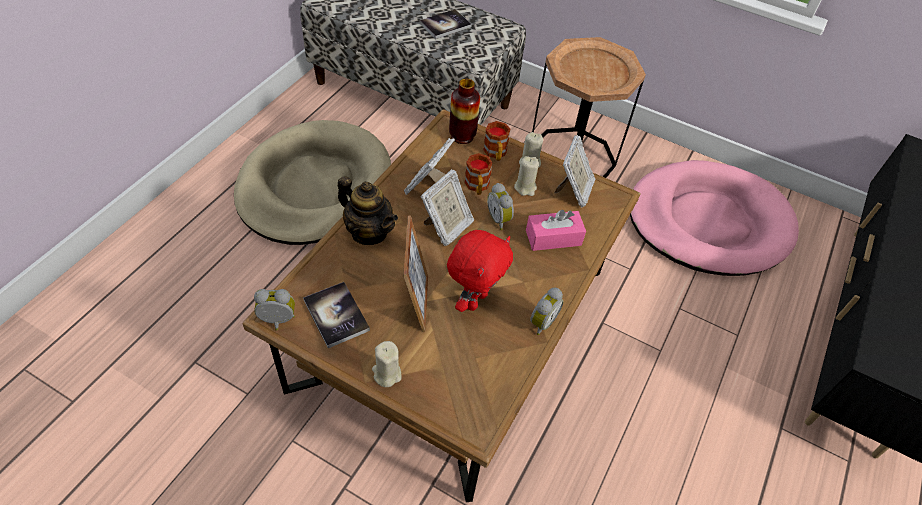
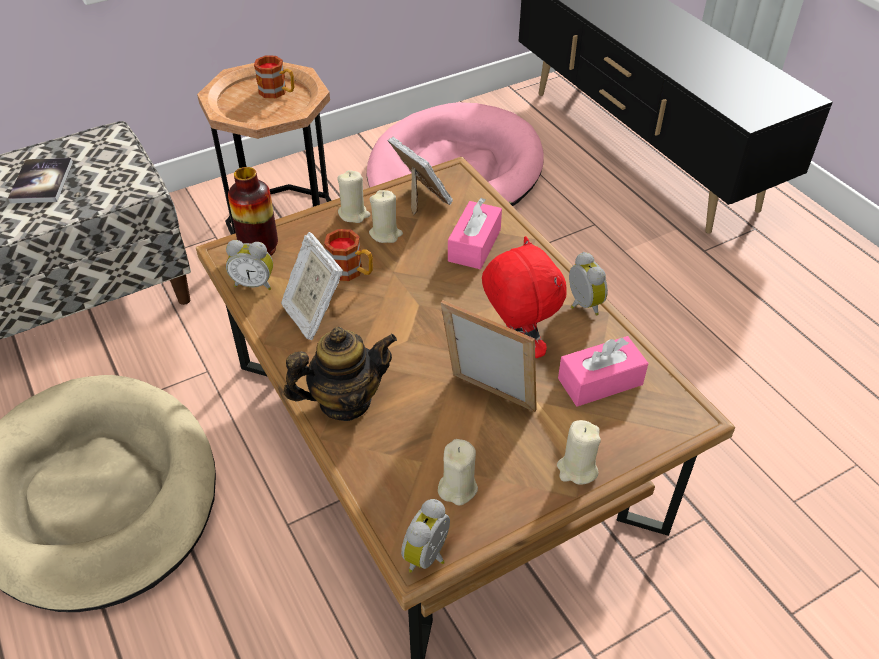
camera: 55 degrees left, 5 degrees down
(336, 315) = (457, 487): book -> beige candle
(446, 227) = (393, 325): picture frame -> none
(475, 360) = (600, 381): none -> pink tissue box
(495, 153) = (314, 234): mug -> mug (278, 92)
(500, 219) = (416, 275): alarm clock -> alarm clock (254, 283)

